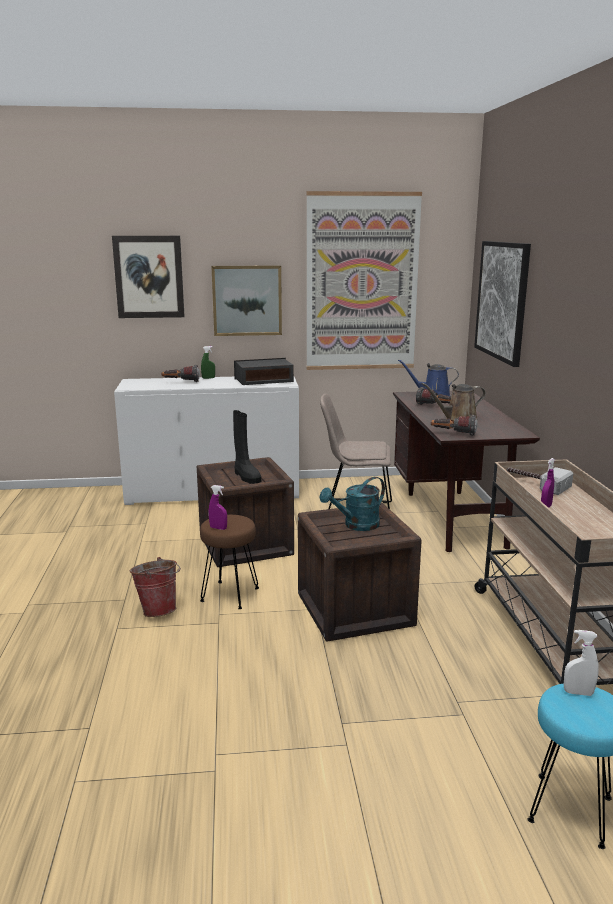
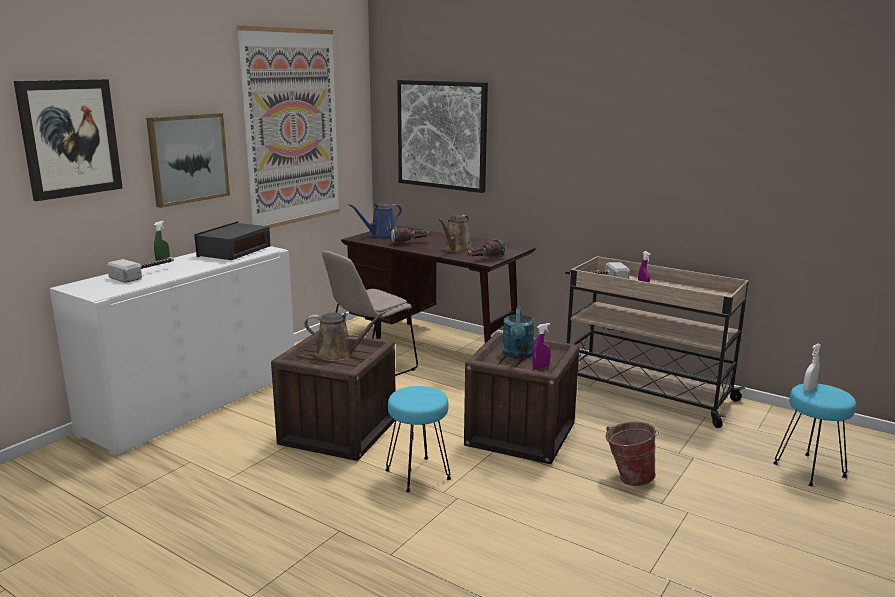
camera: 50 degrees left, 0 degrees up
(158, 610) = (389, 519): bucket -> bucket (627, 478)
(181, 382) = (145, 273): flashlight -> hammer
(218, 528) = (423, 403): purple spray bottle -> purple spray bottle (540, 367)
(230, 595) = (418, 474): brown stool -> turquoise stool
(246, 476) = (338, 354): black boot -> brown watering can

